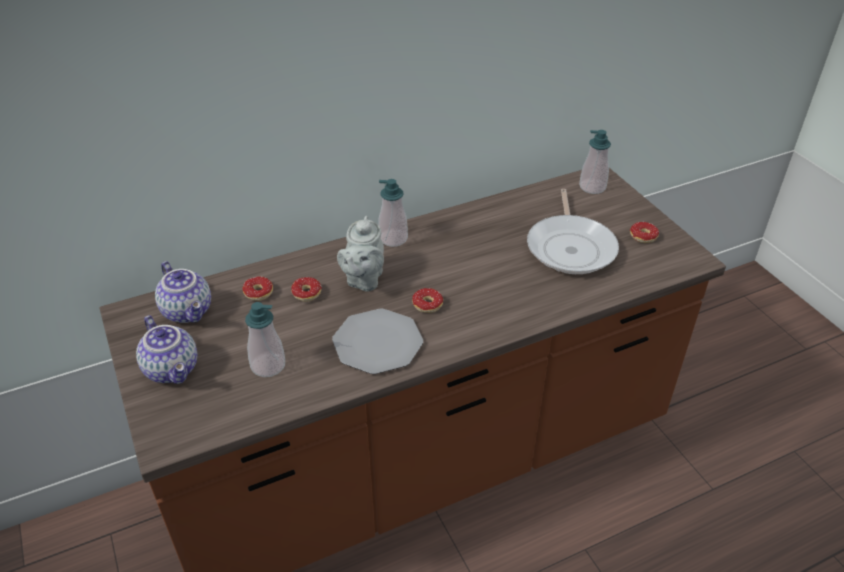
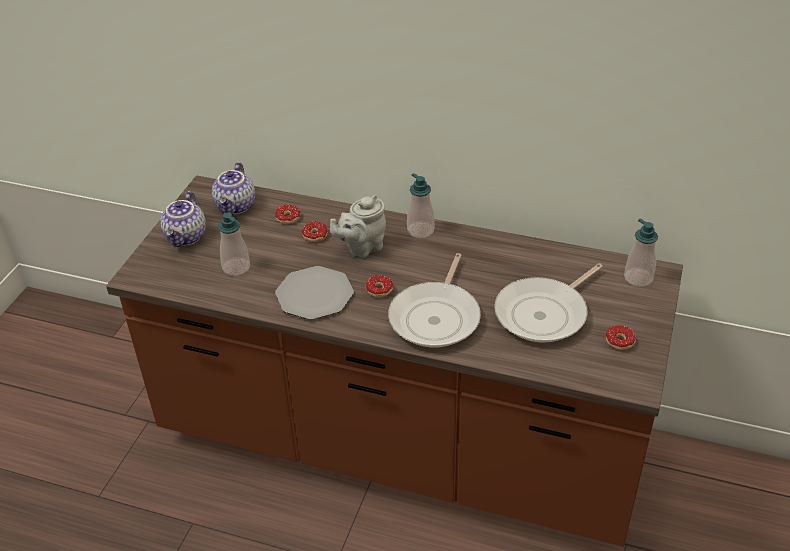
camera: 45 degrees right, 0 degrees up
(501, 297) = (436, 317): none -> frying pan

